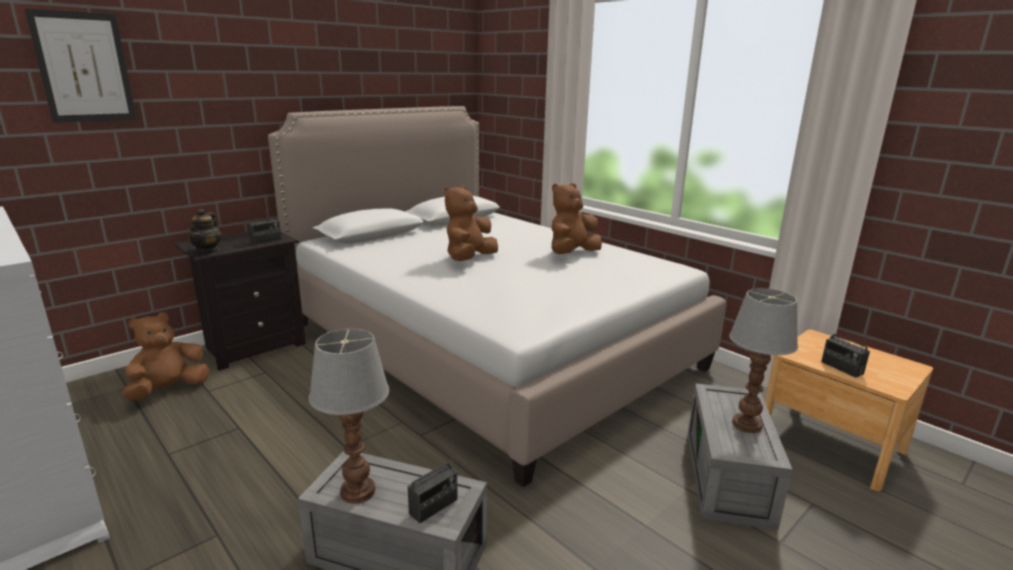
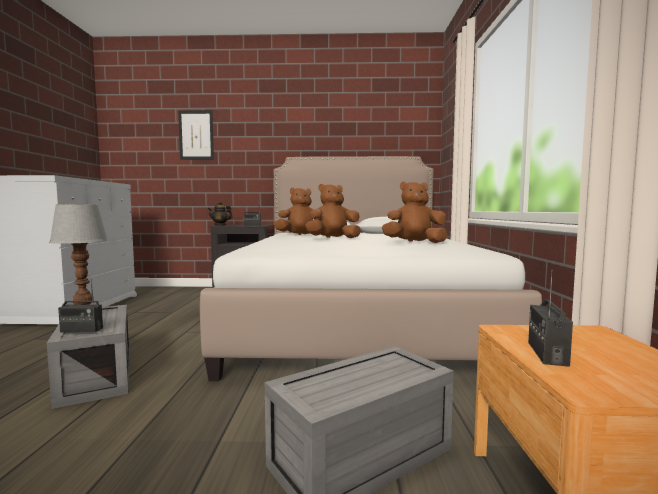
camera: 45 degrees right, 15 degrees down
(169, 390) = (183, 296): brown plush toy -> brown plush toy (300, 235)
(745, 424) = (361, 380): table lamp -> none

